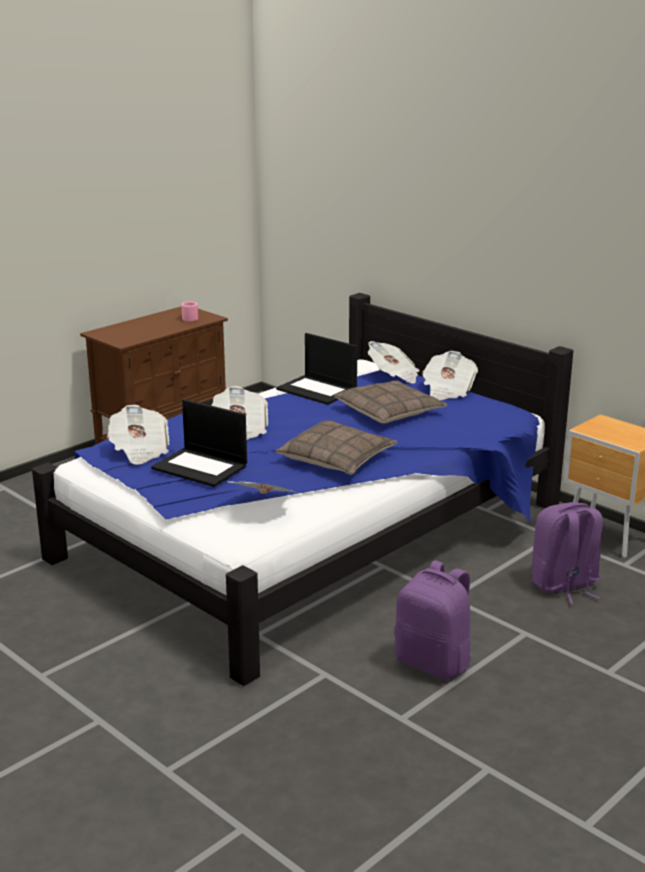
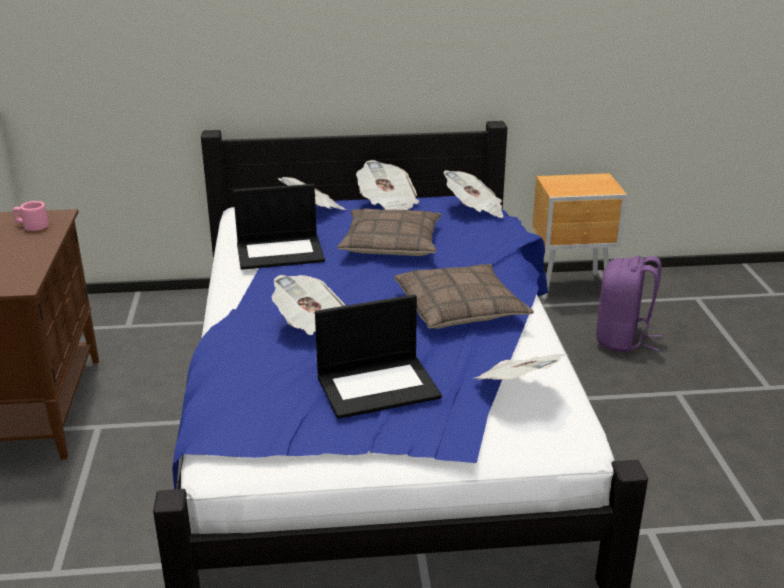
camera: 50 degrees left, 5 degrees up
(140, 451) = (274, 407): newspaper -> newspaper (474, 210)
(434, 663) = (684, 459): purple backpack -> none

